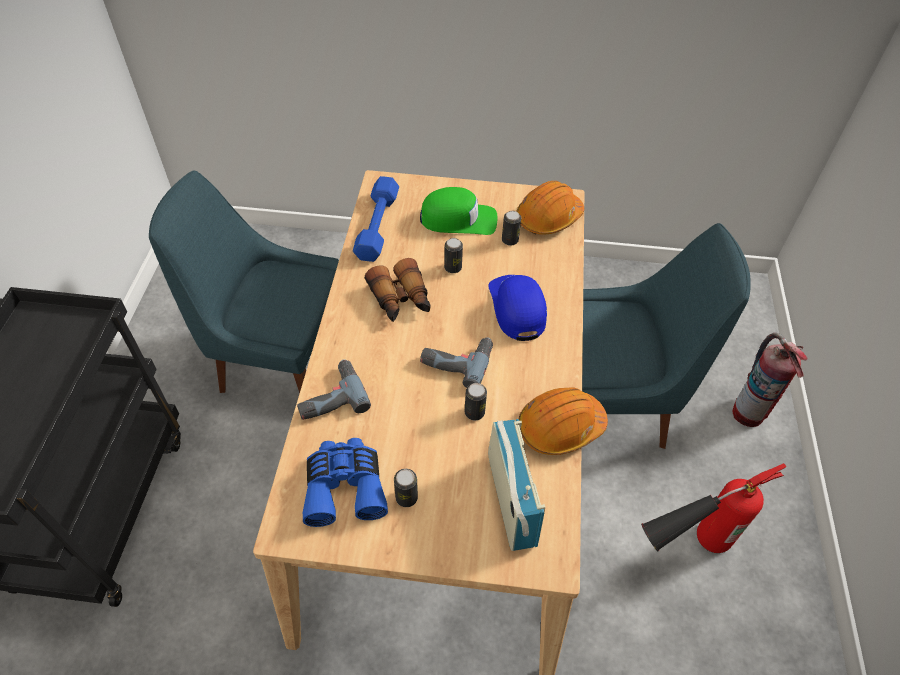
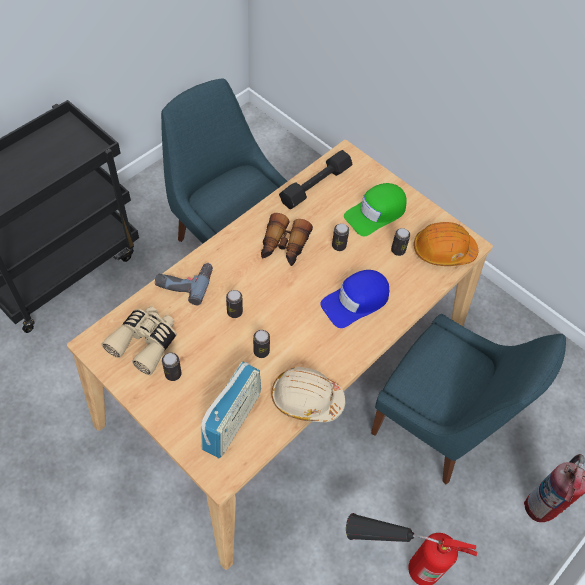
camera: 35 degrees right, 5 degrees up
(345, 486) = (145, 342): blue binoculars -> beige binoculars
(377, 225) = (315, 185): blue dumbbell -> black dumbbell
(411, 392) = (234, 312): none -> can
(457, 360) = (282, 310): power drill -> none
(459, 219) = (376, 213): green cap -> green cap turned 105 degrees clockwise
(517, 308) = (356, 301): blue cap -> blue cap turned 150 degrees counterclockwise
(560, 427) = (306, 399): orange hard hat -> beige hard hat

